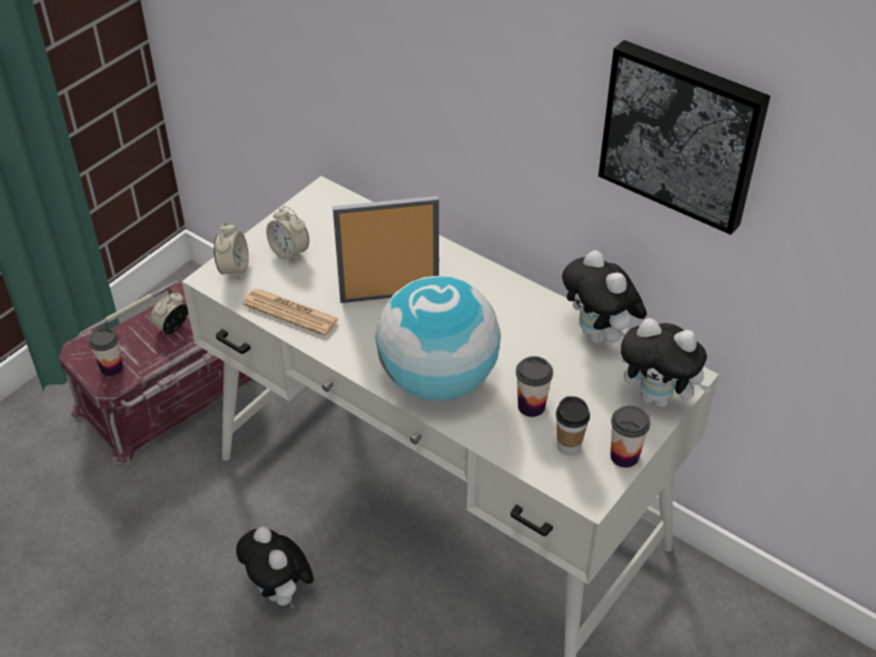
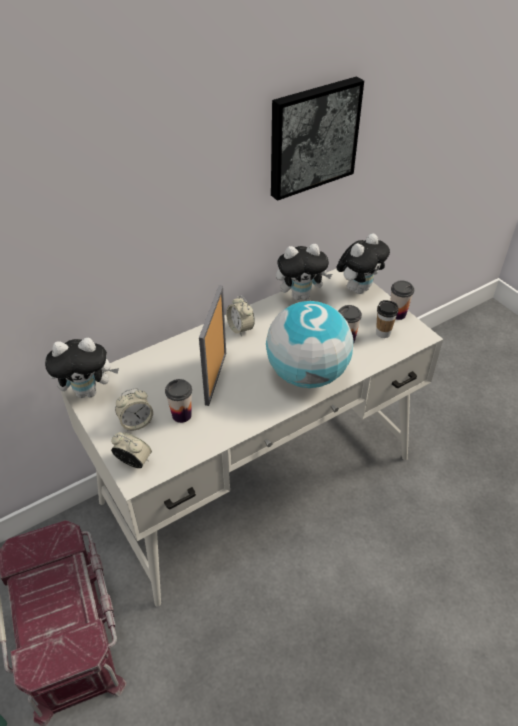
camera: 70 degrees left, 0 degrees up
(111, 368) = (72, 644): cup -> cup (181, 415)
(172, 327) = (50, 585): alarm clock -> alarm clock (240, 328)
(280, 592) = (294, 594): plush toy -> plush toy (88, 391)
(291, 312) = (203, 436): newspaper -> none

